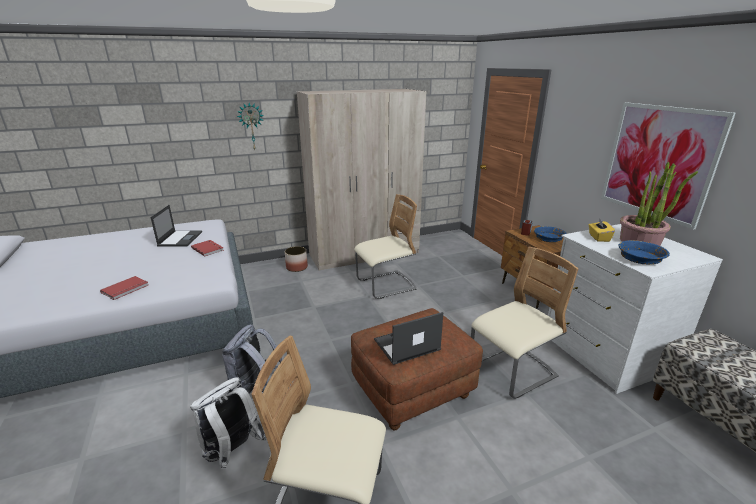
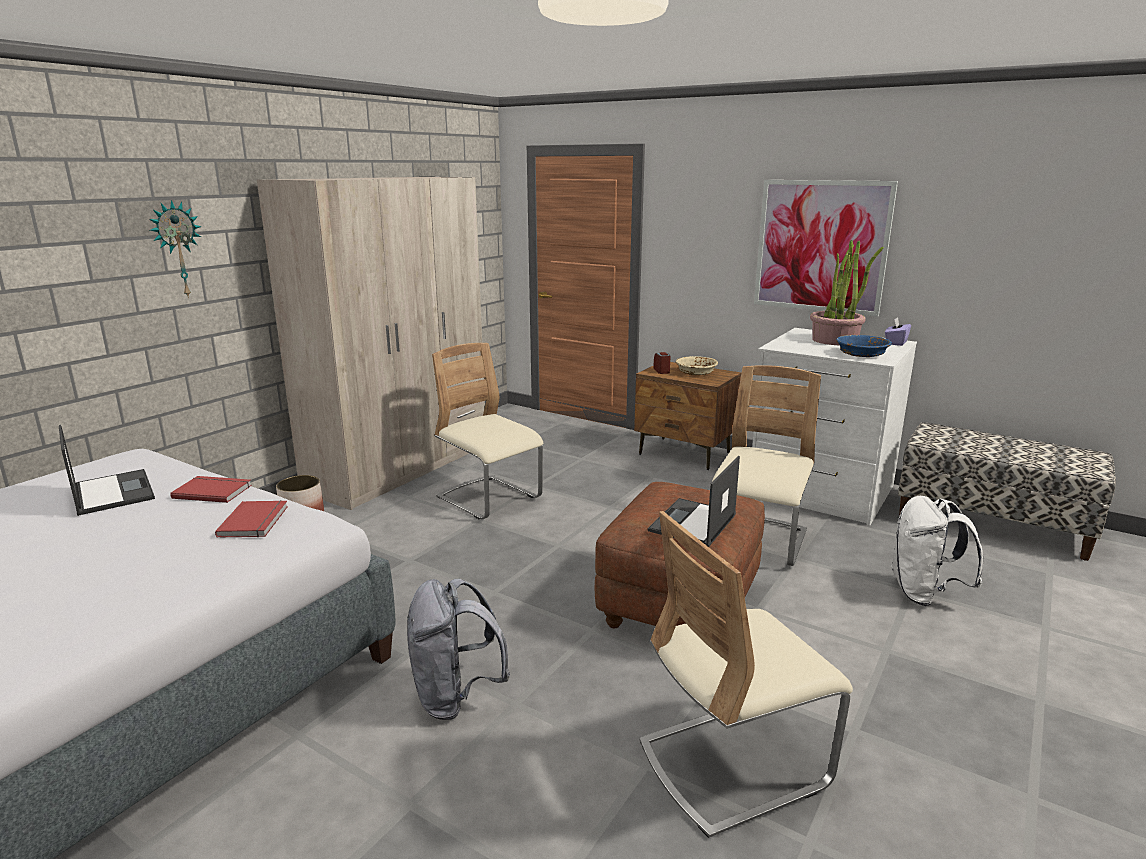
camera: 35 degrees left, 5 degrees down
(126, 289) = (145, 591): red book -> red book (256, 521)
(232, 452) = (531, 786): white backpack -> white backpack (924, 593)
(386, 285) = (489, 499): beige chair -> beige chair turned 75 degrees counterclockwise
(548, 239) = (695, 372): blue bowl -> beige bowl
(598, 238) = (796, 344): yellow tissue box -> none
(696, 255) = (895, 342): none -> purple tissue box

